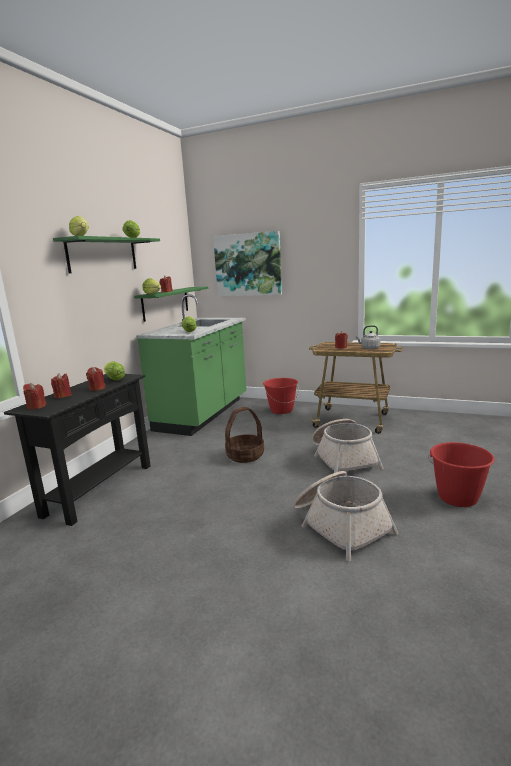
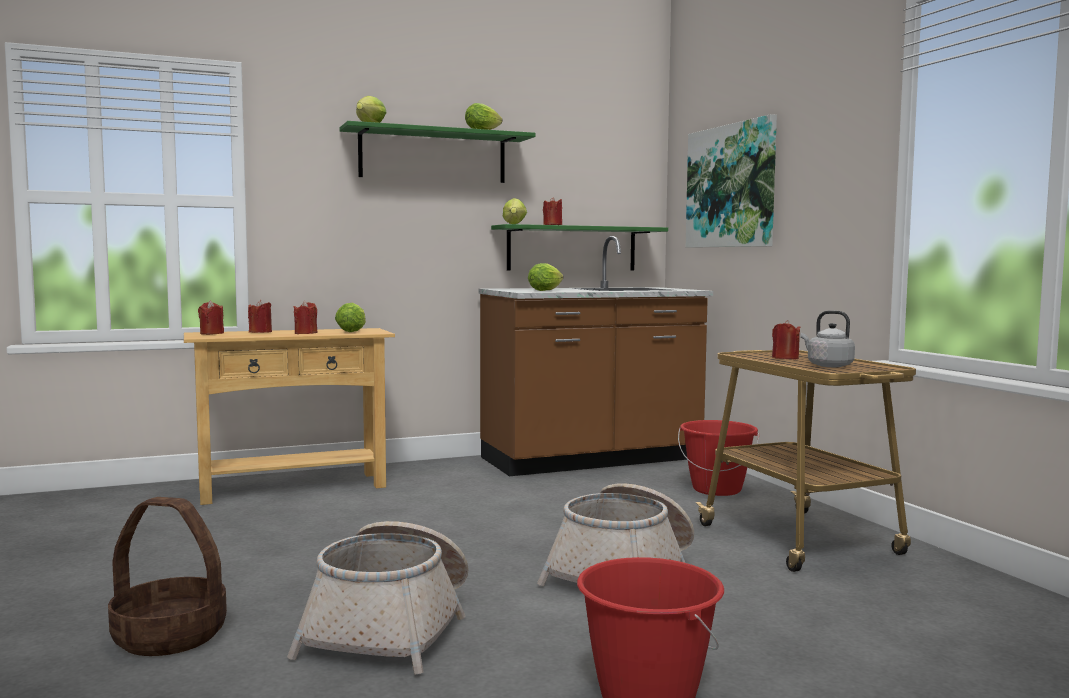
camera: 45 degrees right, 10 degrees down
(99, 489) = (293, 488): black console table -> beige console table
(204, 414) = (591, 460): green counter -> brown counter
(245, 455) = (506, 517): basket -> basket (168, 636)

